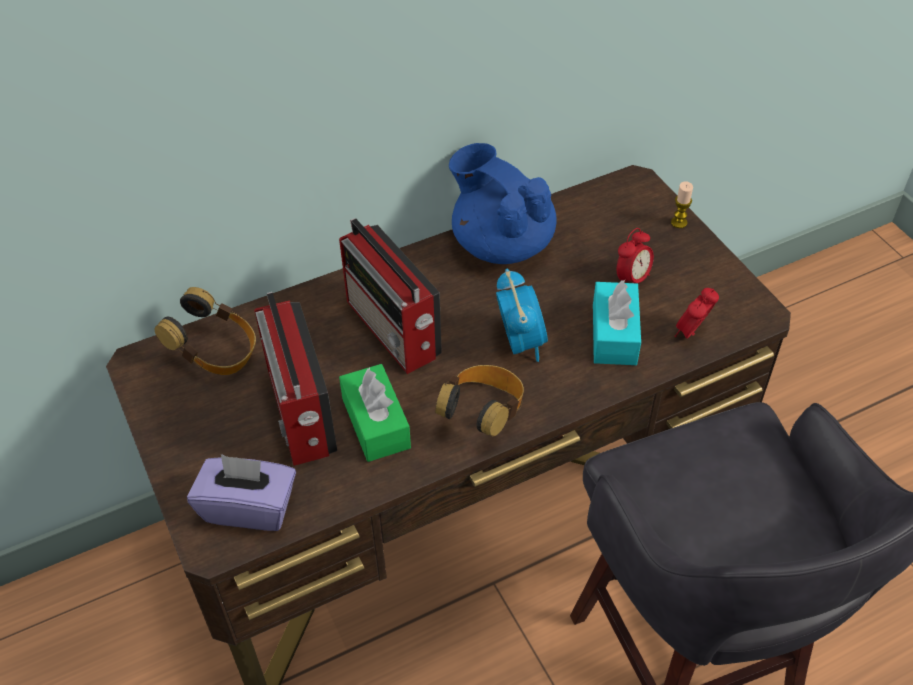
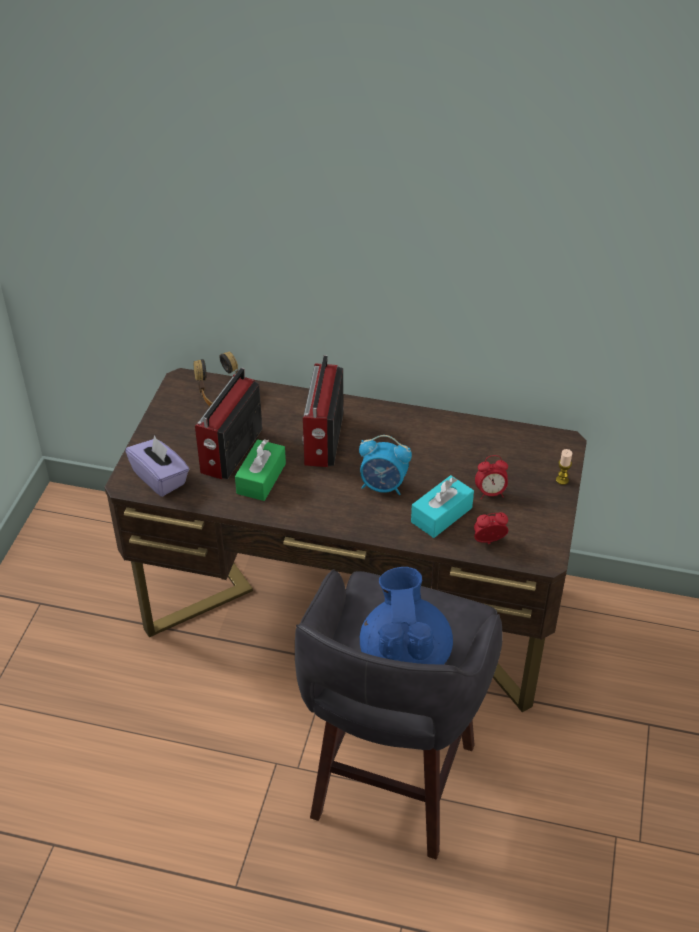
camera: 40 degrees right, 5 degrees down
(483, 413) = (320, 508): headphones -> none
(501, 243) = (437, 429): blue teapot -> blue teapot (404, 656)
(520, 342) = (383, 486): alarm clock -> alarm clock turned 75 degrees clockwise

